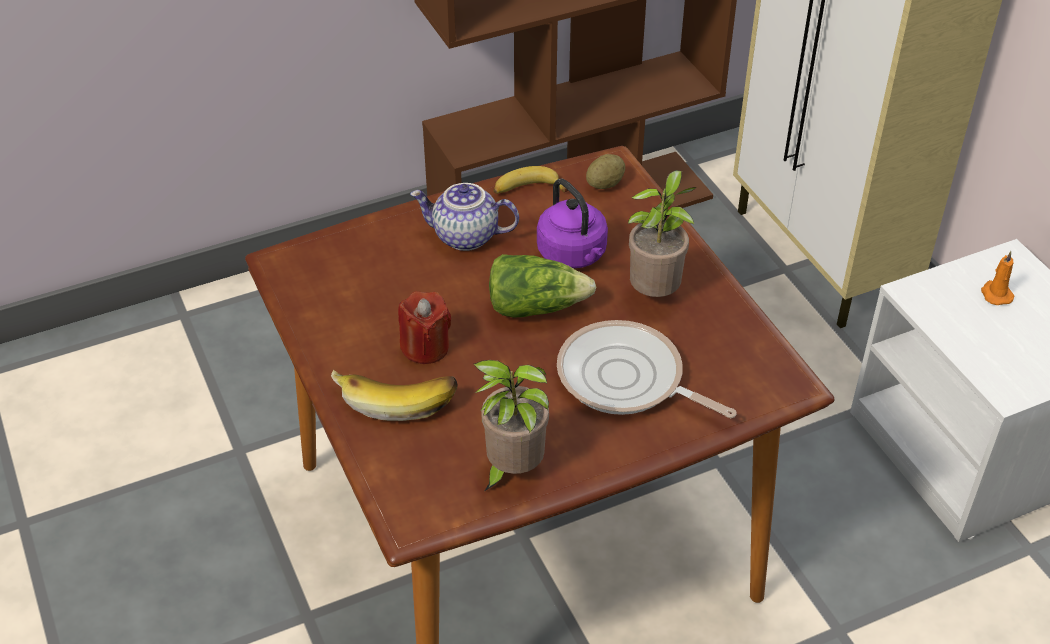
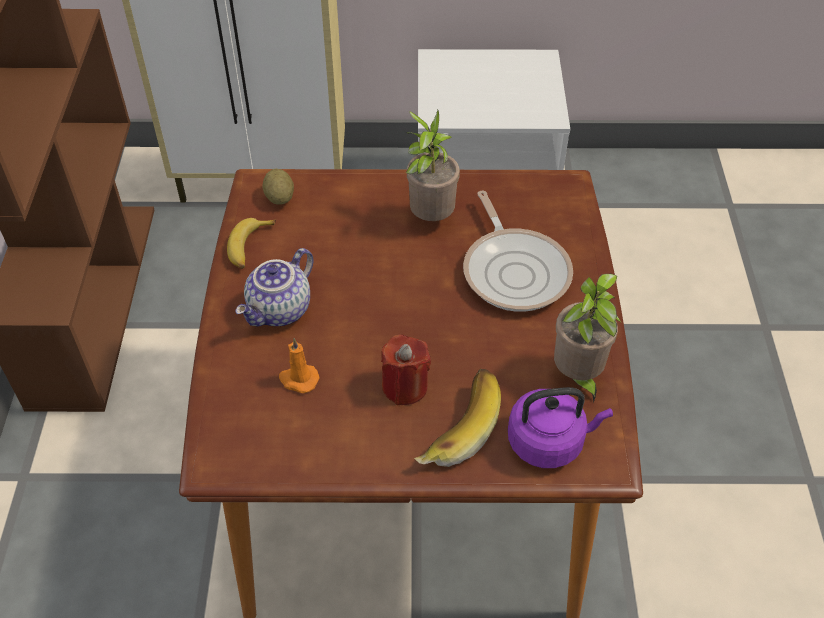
camera: 65 degrees left, 5 degrees up
(535, 306) = (399, 295): lettuce -> none
(574, 255) = (353, 248): purple kettle -> purple kettle (549, 442)
(626, 380) = (515, 270): frying pan -> frying pan turned 75 degrees counterclockwise
(995, 294) = (462, 81): orange candle -> orange candle (298, 379)

